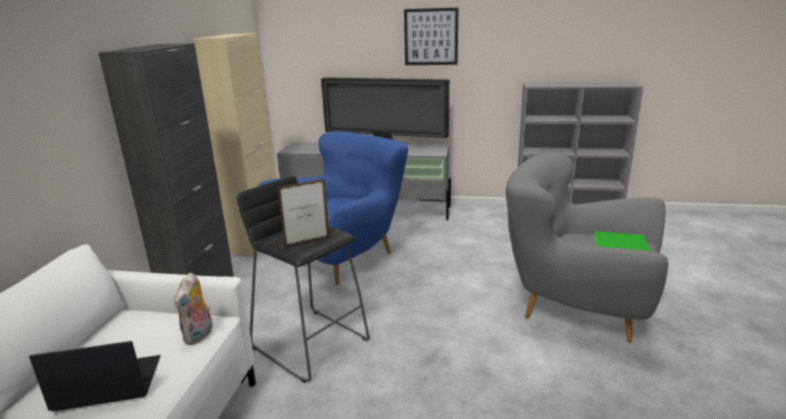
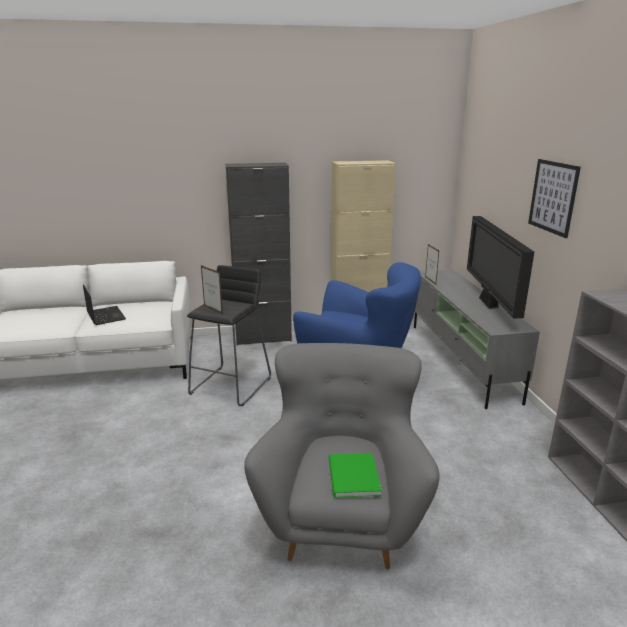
camera: 70 degrees right, 0 degrees up
(199, 336) = (145, 323): plush toy -> none
(310, 152) = (430, 281): none -> picture frame

